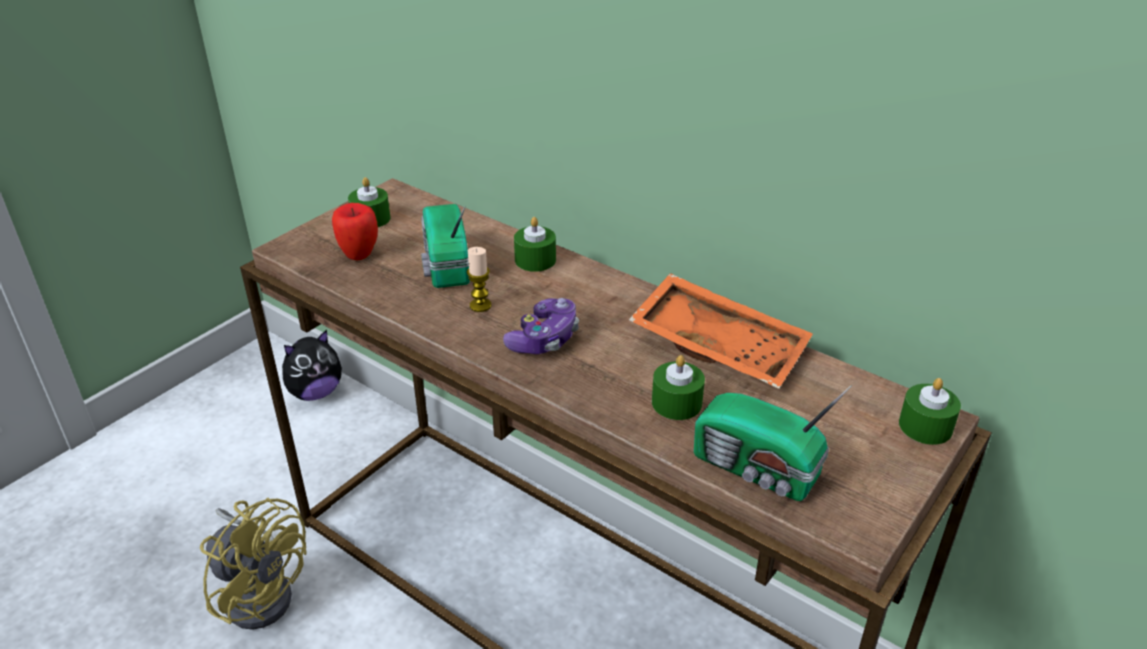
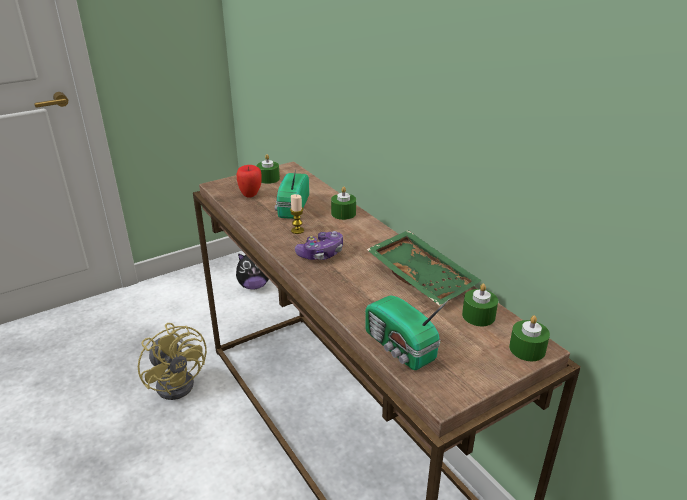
camera: 20 degrees right, 5 degrees down
(676, 403) = (375, 301): green candle -> green candle (478, 316)
(720, 345) = (422, 277): orange tray -> green tray

